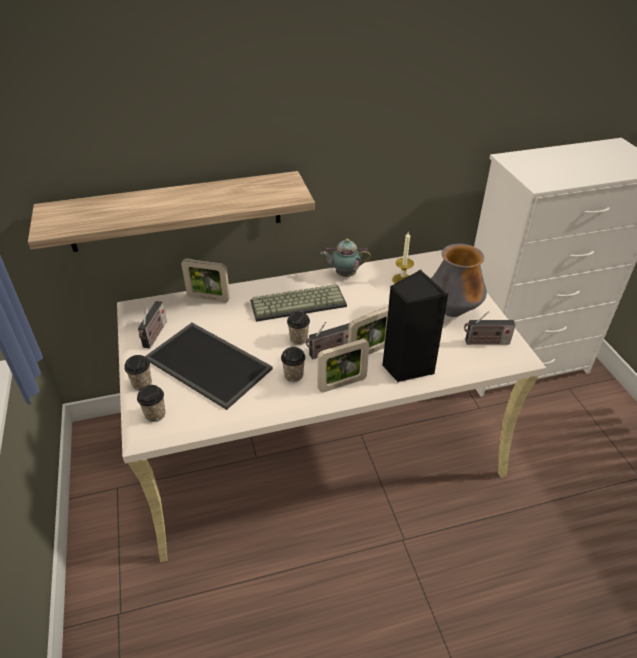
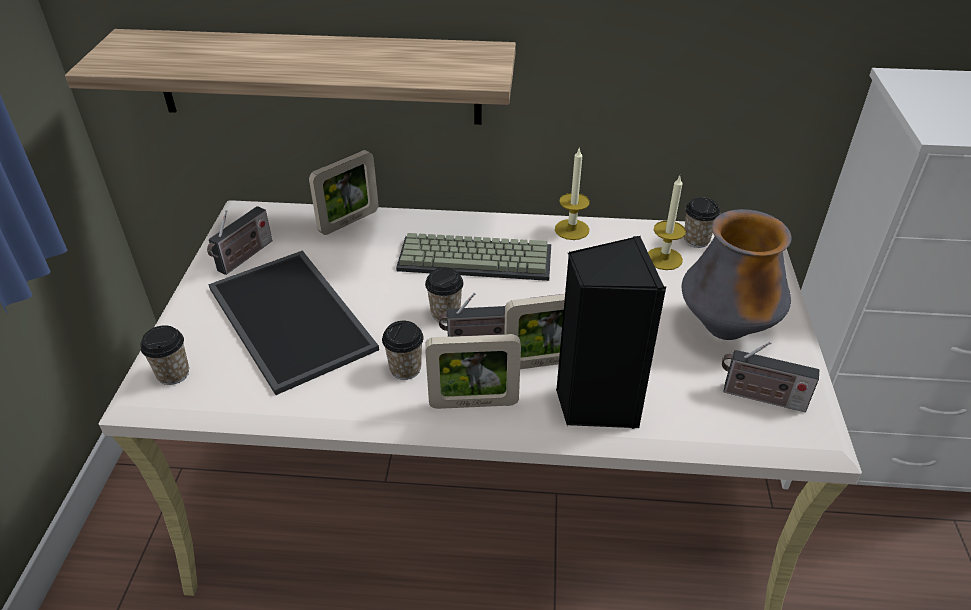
camera: 20 degrees right, 0 degrees up
(142, 384) = (184, 323): cup -> cup (696, 240)
(208, 298) = (349, 221): picture frame -> picture frame turned 75 degrees counterclockwise
(344, 274) = (572, 229): teapot -> candle

